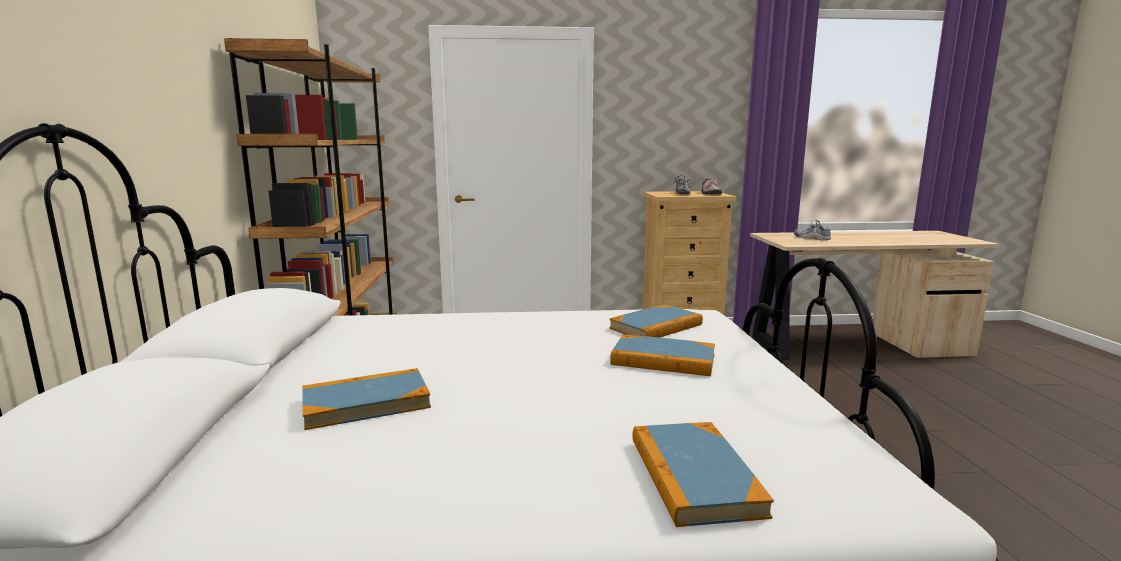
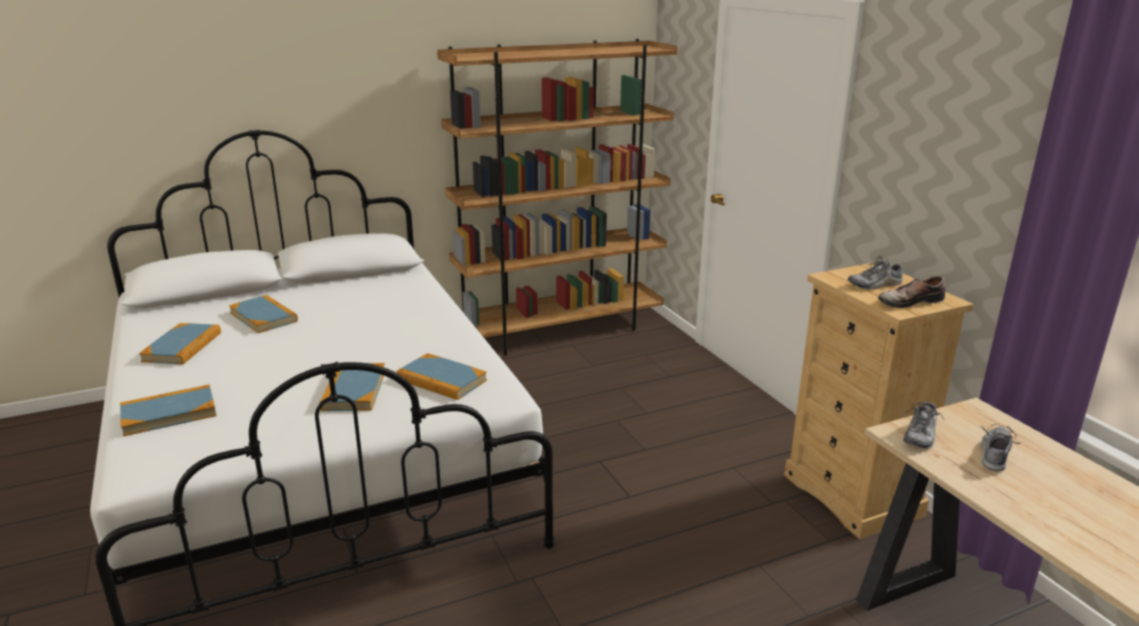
camera: 70 degrees right, 10 degrees up
(417, 473) = (182, 347): none -> book
(793, 242) = (920, 435): none -> shoe

